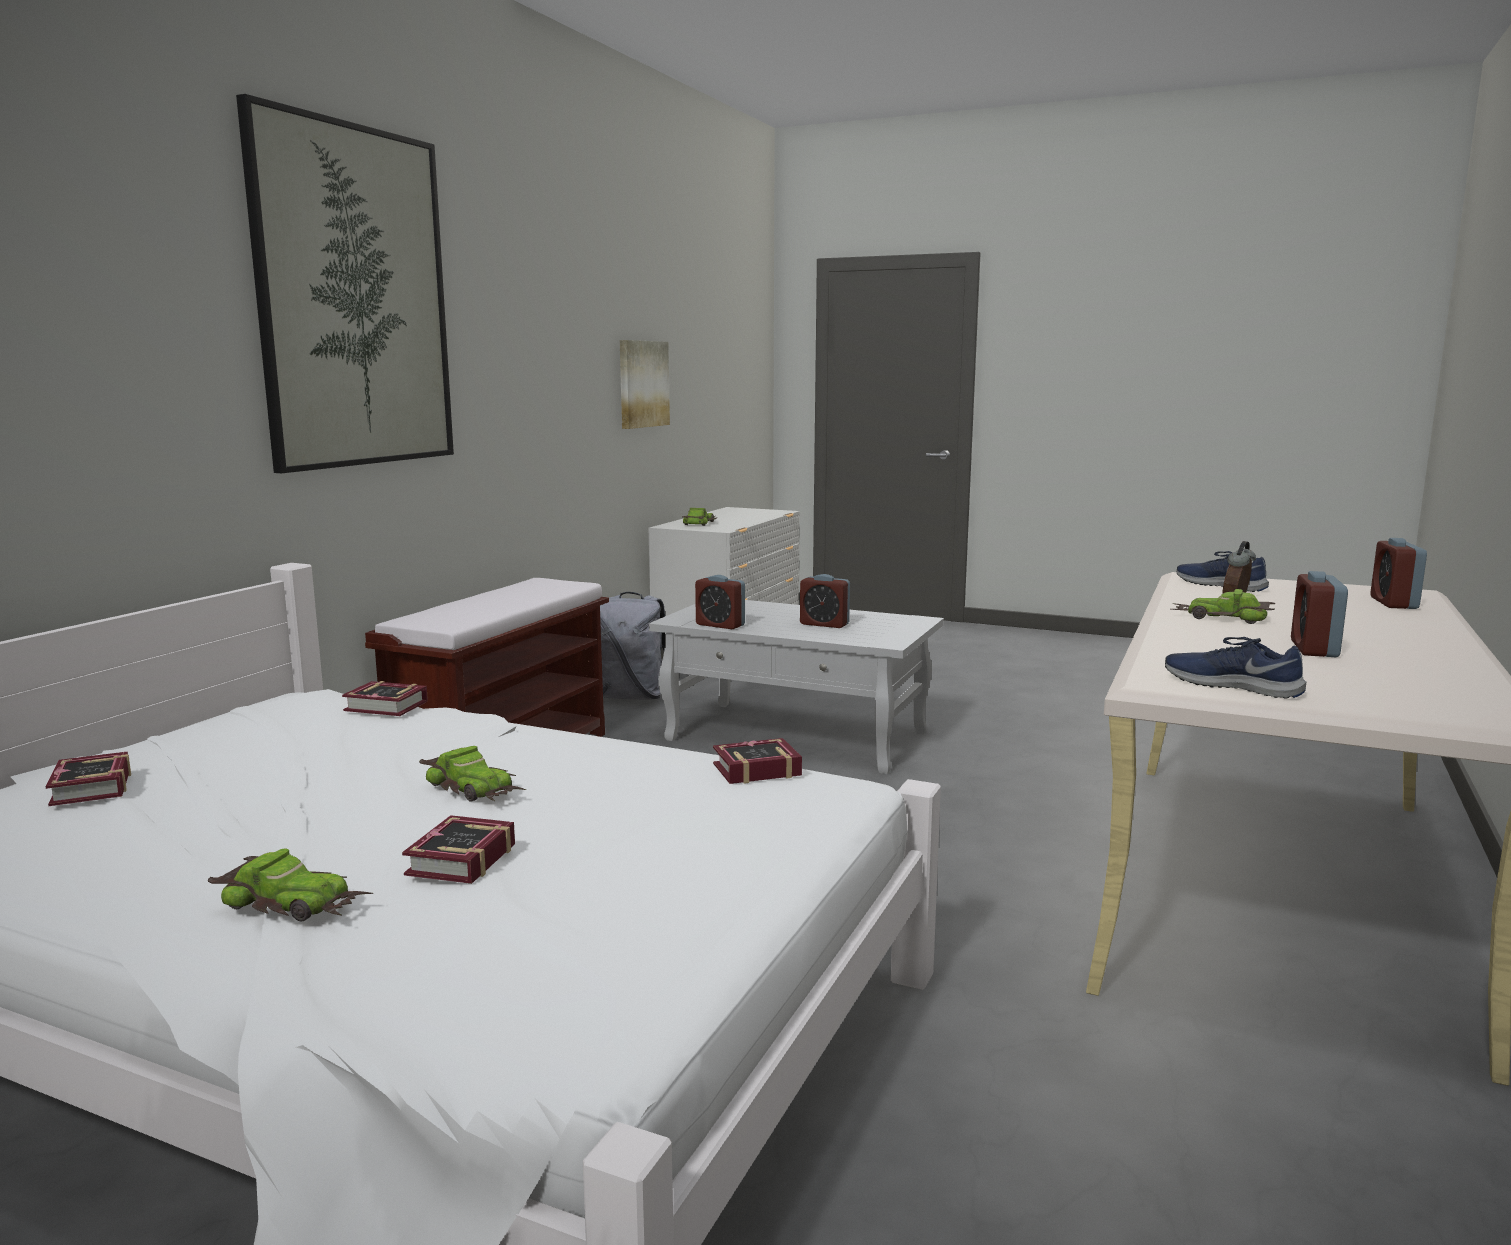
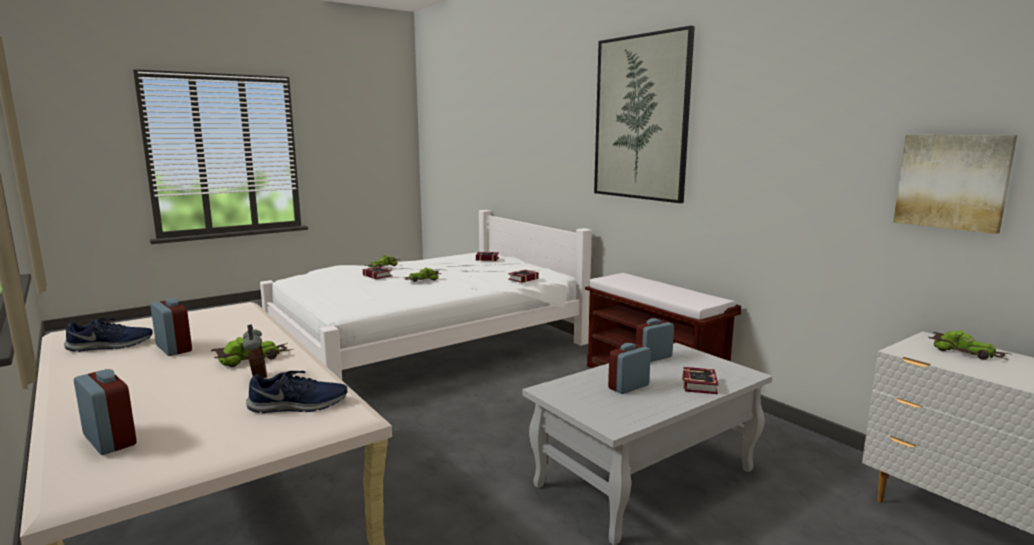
camera: 120 degrees right, 0 degrees up
(633, 697) = (788, 440): grey backpack -> none
(752, 769) = (378, 305): book -> book (700, 384)
(1232, 685) = (205, 314): blue shoe -> blue shoe (110, 346)

